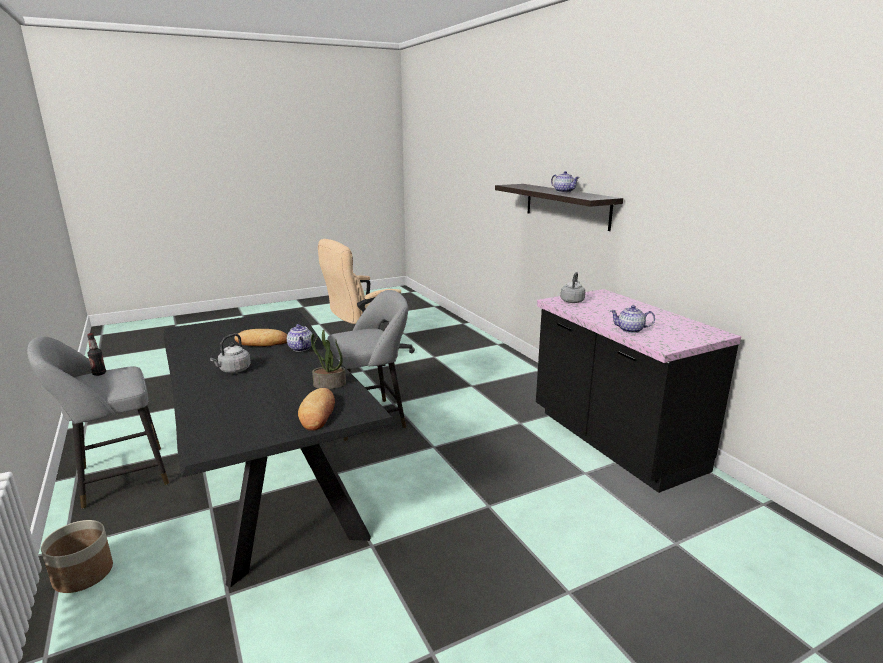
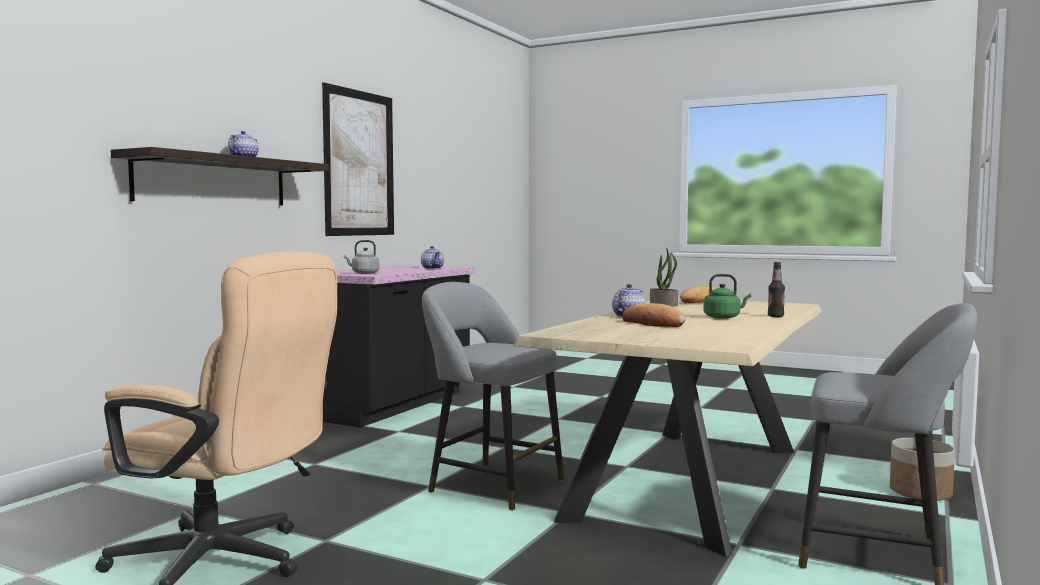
camera: 125 degrees left, 15 degrees down
(99, 373) = (880, 385): bottle -> bottle (775, 316)
(233, 370) = (724, 317): grey kettle -> green kettle
(272, 482) = (690, 482): black dining table -> beige dining table
(703, 199) = (359, 163): none -> picture

